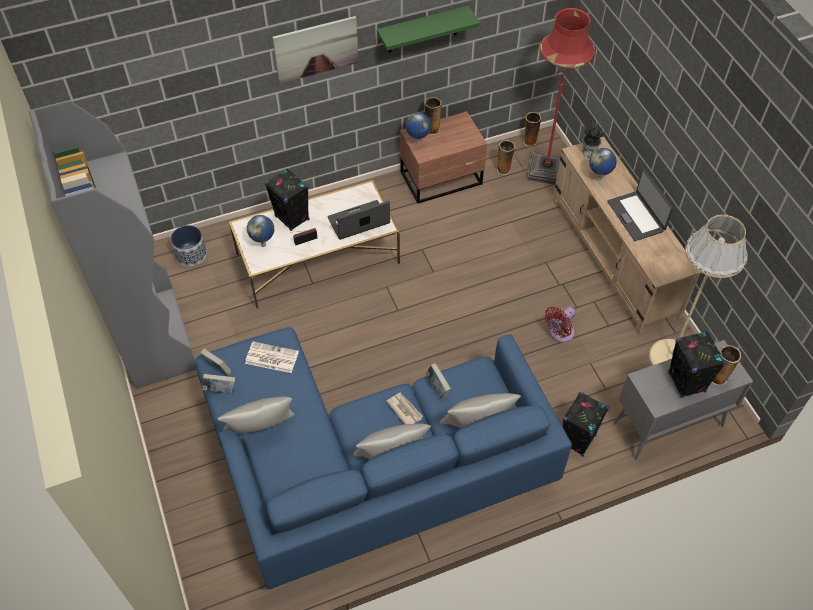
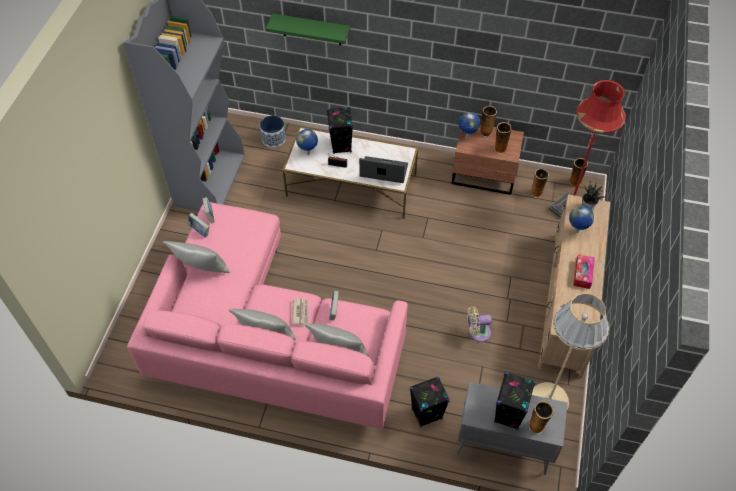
camera: 35 degrees right, 0 degrees up
(271, 358) = (246, 228): newspaper -> none
(316, 49) = (403, 27): picture -> none
(365, 469) = (267, 342): blue sofa -> pink sofa
(422, 30) = (495, 49): green shelf -> green shelf (311, 29)
(459, 139) = (499, 149): none -> vase
(560, 333) = (477, 333): red fan -> beige fan
(636, 216) = (582, 274): laptop -> tissue box

